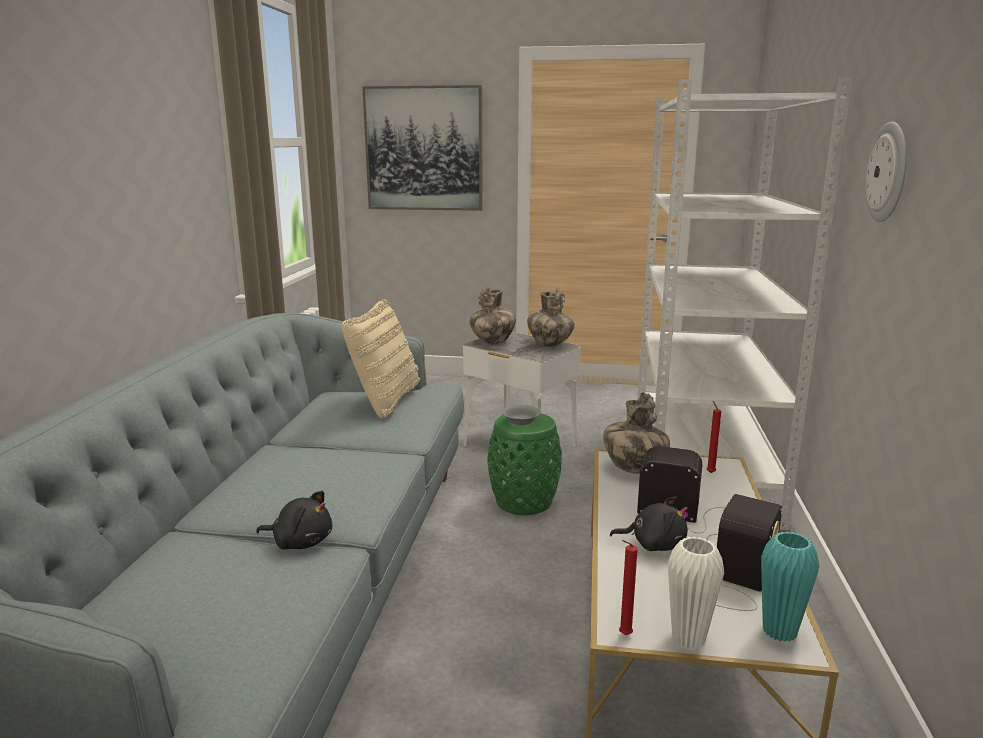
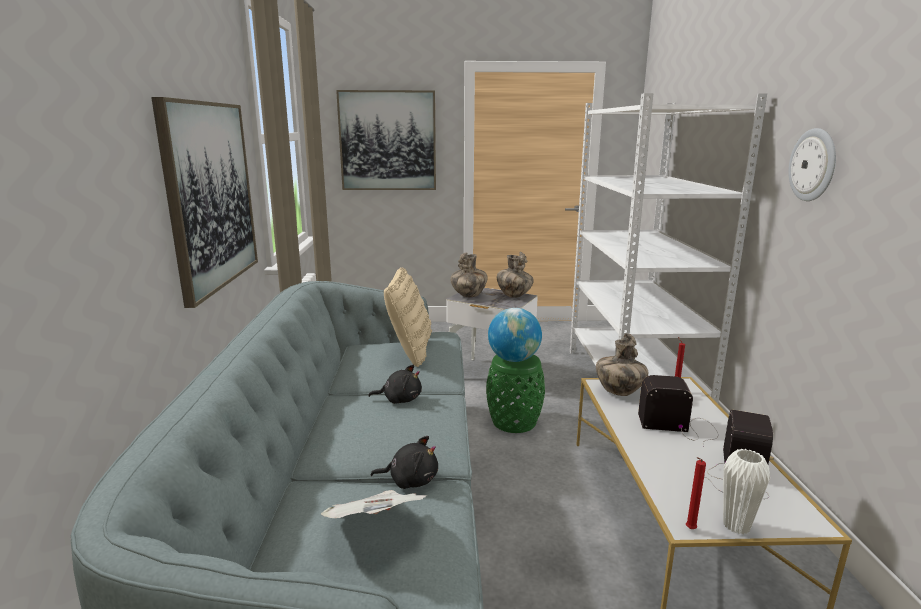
camera: 10 degrees left, 0 degrees up
(142, 204) = (210, 196): none -> picture
(227, 585) = (376, 526): none -> newspaper
(521, 421) = (513, 359): grey bowl -> globe
(654, 544) = (668, 452): black plush toy -> black plush toy (400, 399)
(779, 631) = (794, 512): turquoise vase -> none

